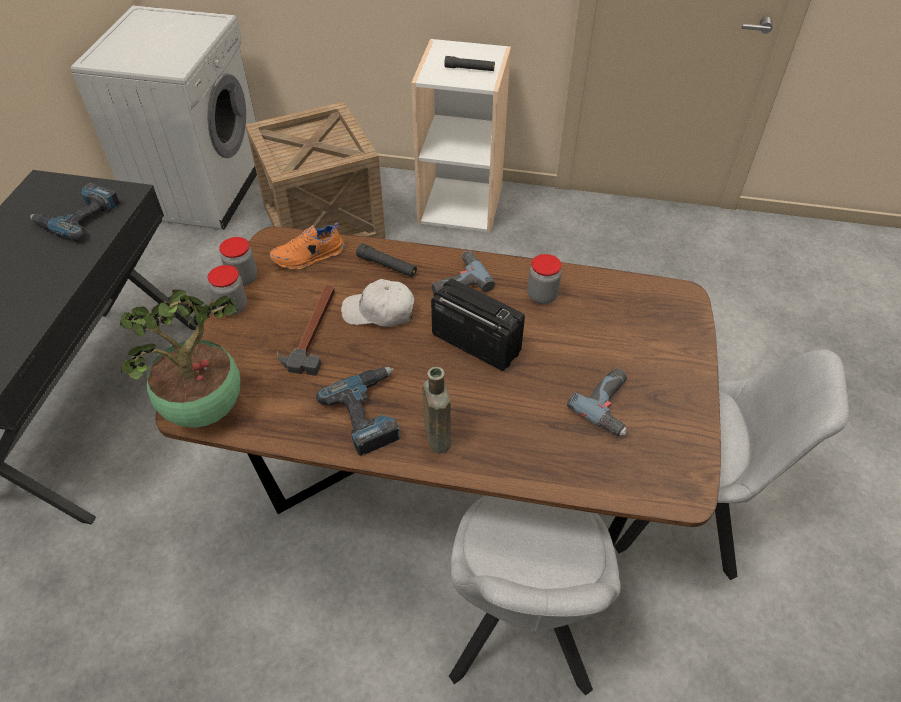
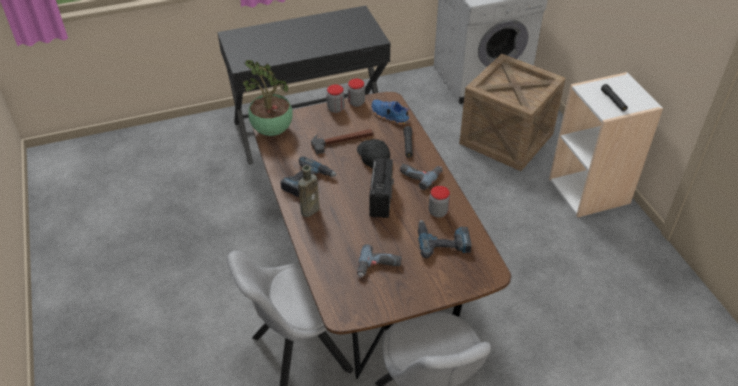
camera: 60 degrees right, 5 degrees down
(79, 217) = (348, 35): power drill -> power drill (442, 241)
(309, 257) = (389, 116): orange shoe -> blue shoe
(379, 312) = (373, 157): white cap -> black cap

